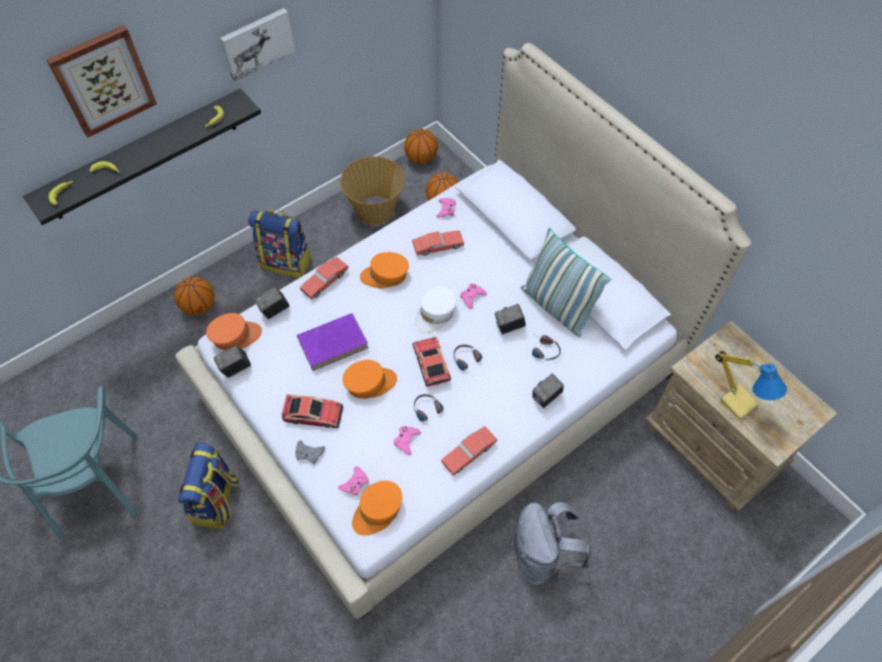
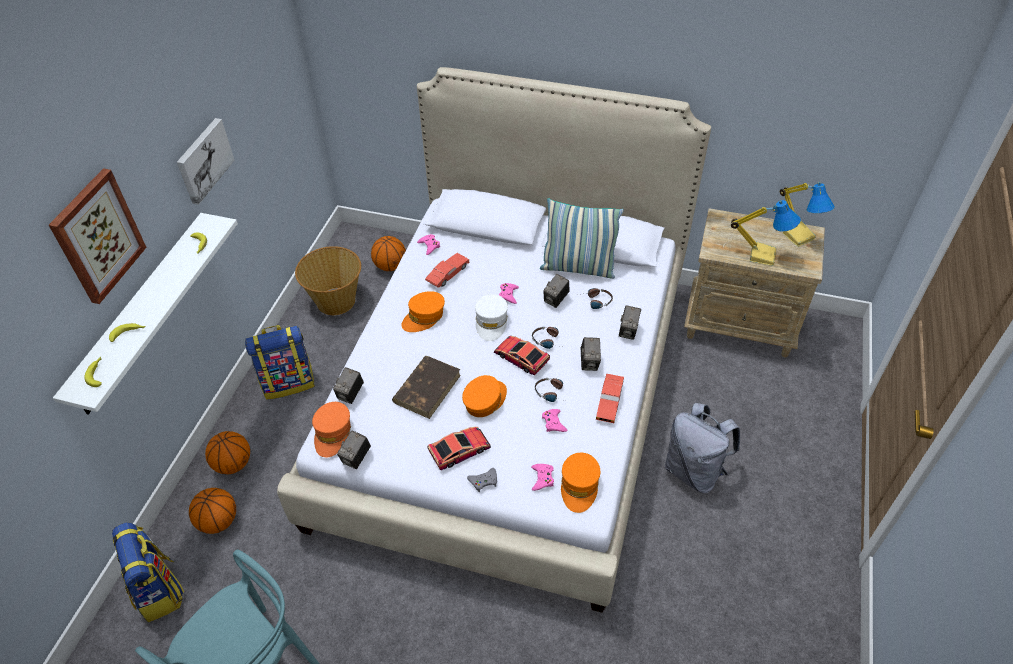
camera: 35 degrees left, 10 degrees down
(143, 155) = (142, 313): black shelf -> white shelf
(217, 501) = (394, 610): backpack -> backpack (159, 590)
(235, 336) = (333, 433): orange cap -> orange cap turned 150 degrees clockwise
(325, 281) = (375, 349): red toy car -> none
(333, 342) = (427, 388): purple book -> brown book
(421, 158) = (342, 243): basketball -> basketball (218, 521)
(485, 405) = (589, 362): none -> camera
(799, 405) = (799, 235): none -> table lamp

